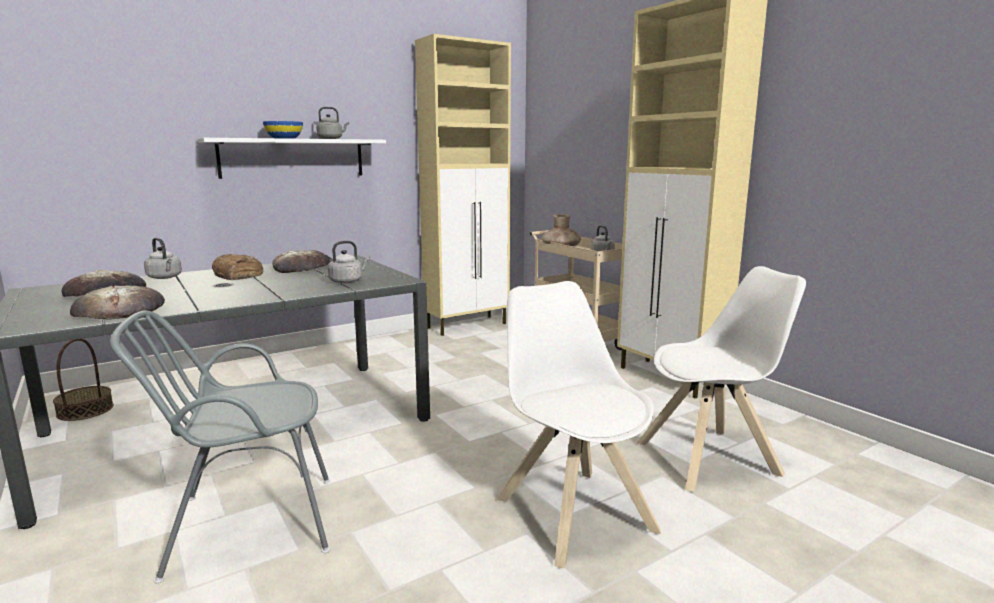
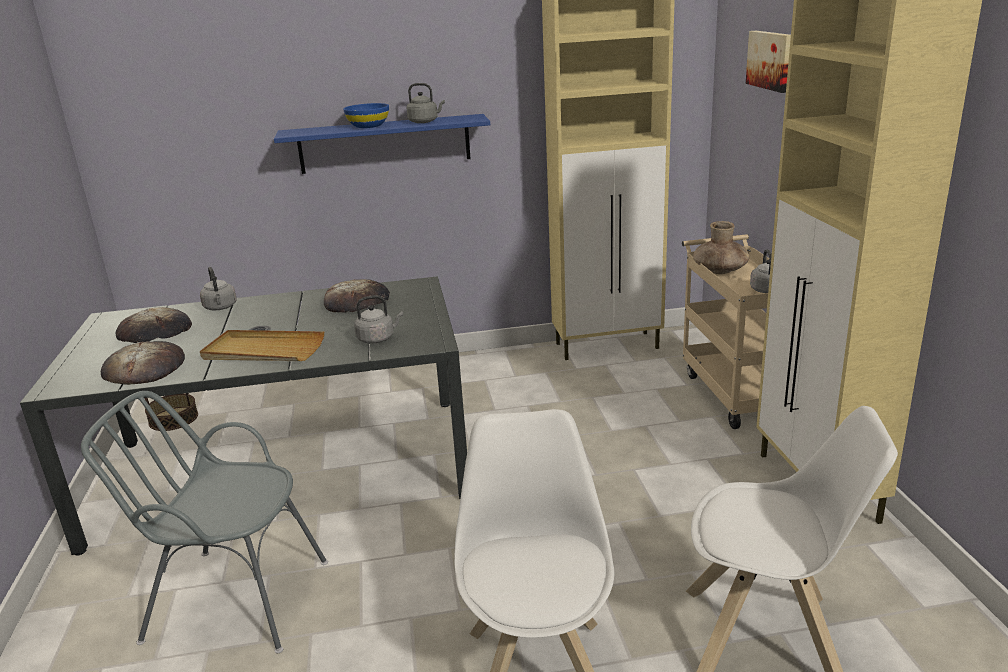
camera: 25 degrees right, 10 degrees up
(237, 274) = (286, 309): bread -> none
(242, 293) = (263, 351): none -> beige tray
(293, 158) = (384, 144): white shelf -> blue shelf
(582, 104) = (772, 60): none -> picture

